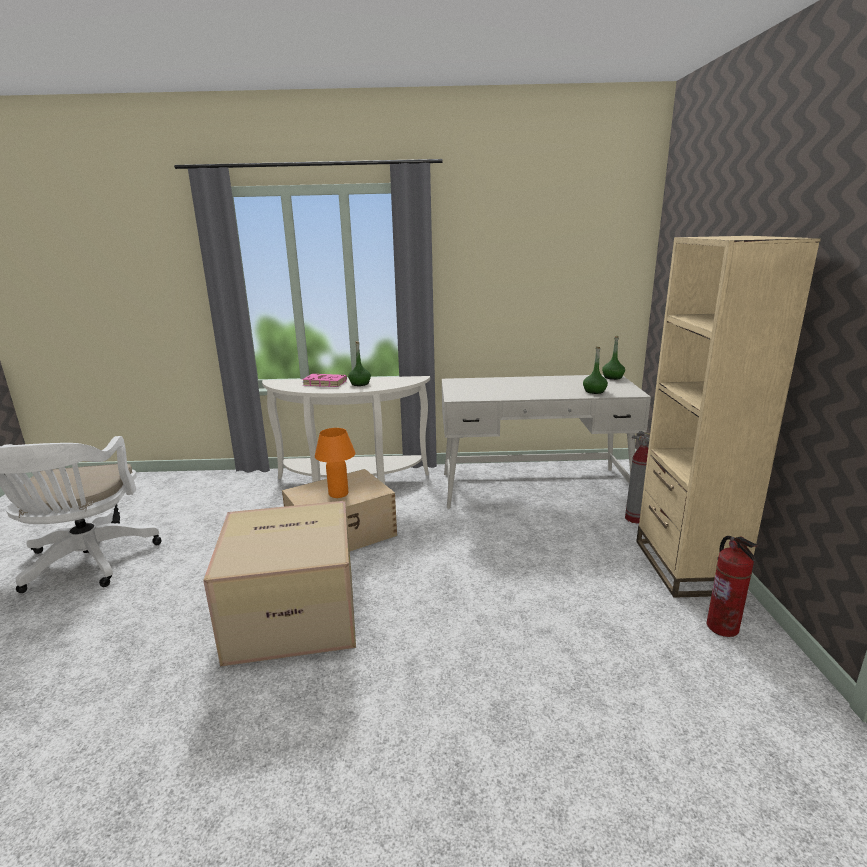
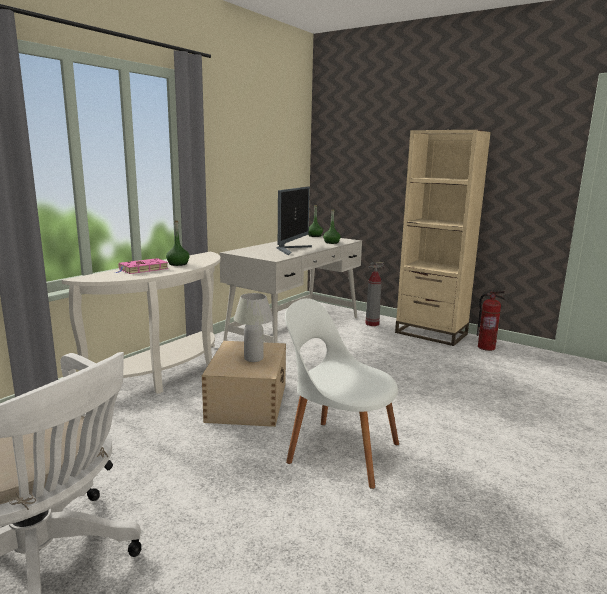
camera: 55 degrees left, 5 degrees down
(295, 612) = (339, 451): cardboard box -> white chair
(338, 494) = (253, 358): orange table lamp -> white table lamp
(512, 390) = (291, 249): none -> monitor

